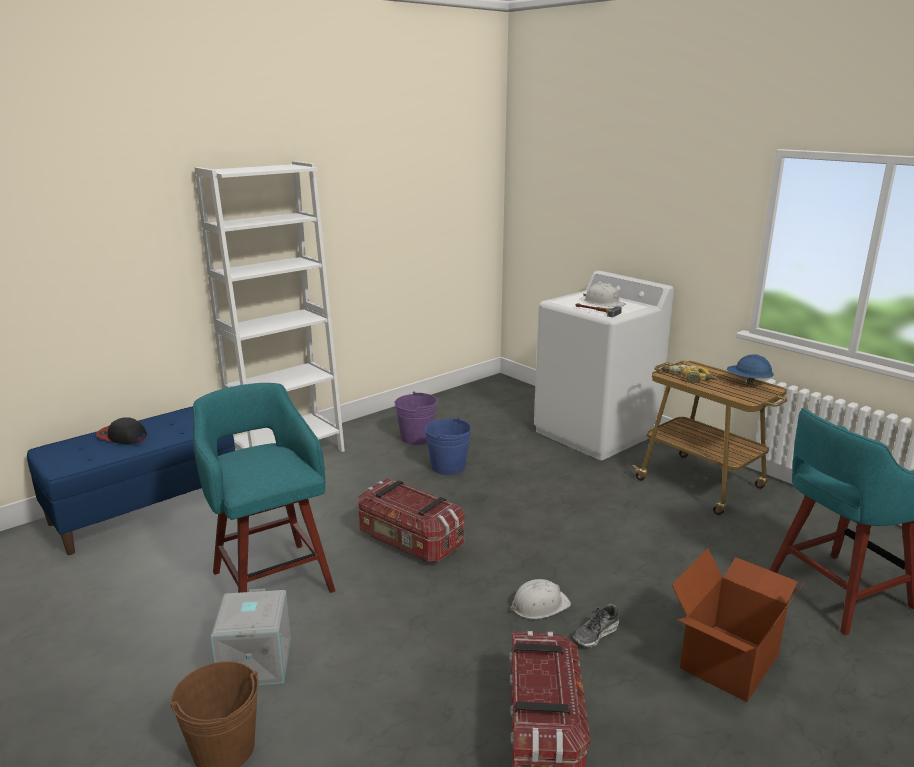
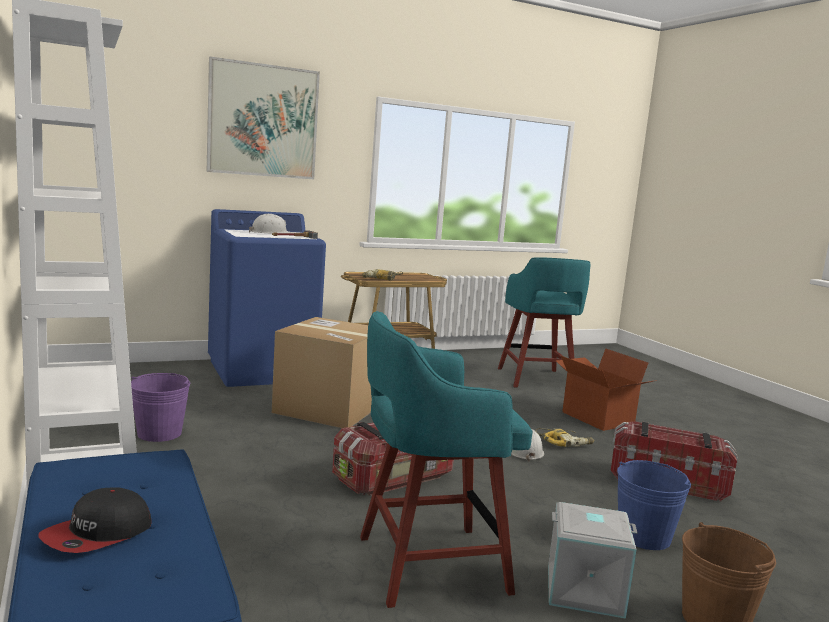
camera: 75 degrees left, 10 degrees down
(448, 467) = (255, 433): blue bucket -> blue bucket (644, 536)
(536, 481) = (328, 408): none -> cardboard box
(596, 433) = (262, 370): white washing machine -> blue washing machine
(596, 634) = (564, 442): shoe -> power drill
(649, 184) = (263, 121): none -> picture
(748, 382) = (405, 274): blue hard hat -> none

